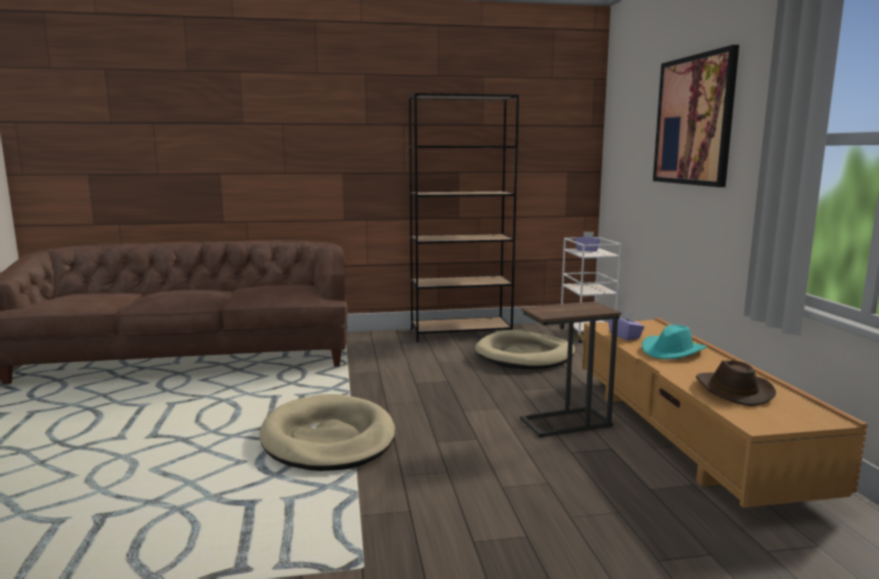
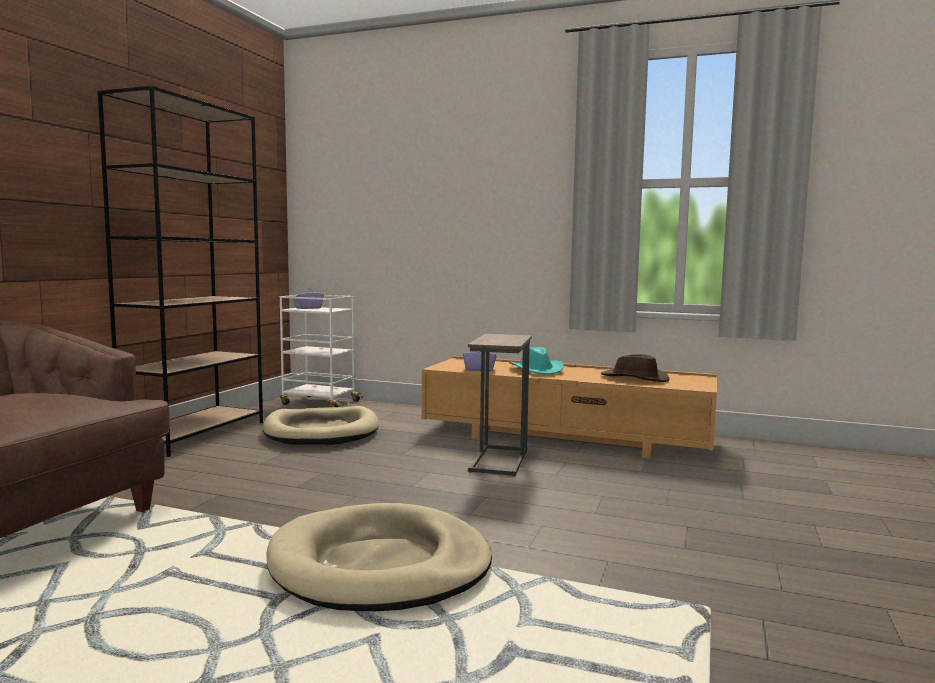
camera: 60 degrees left, 5 degrees down
(693, 120) = (457, 168): picture -> none

